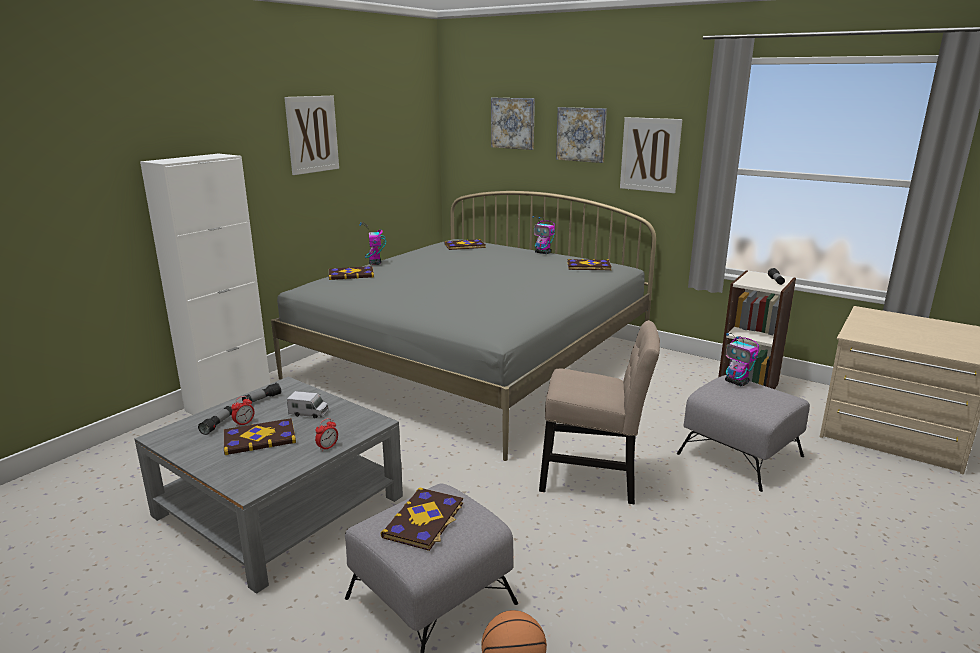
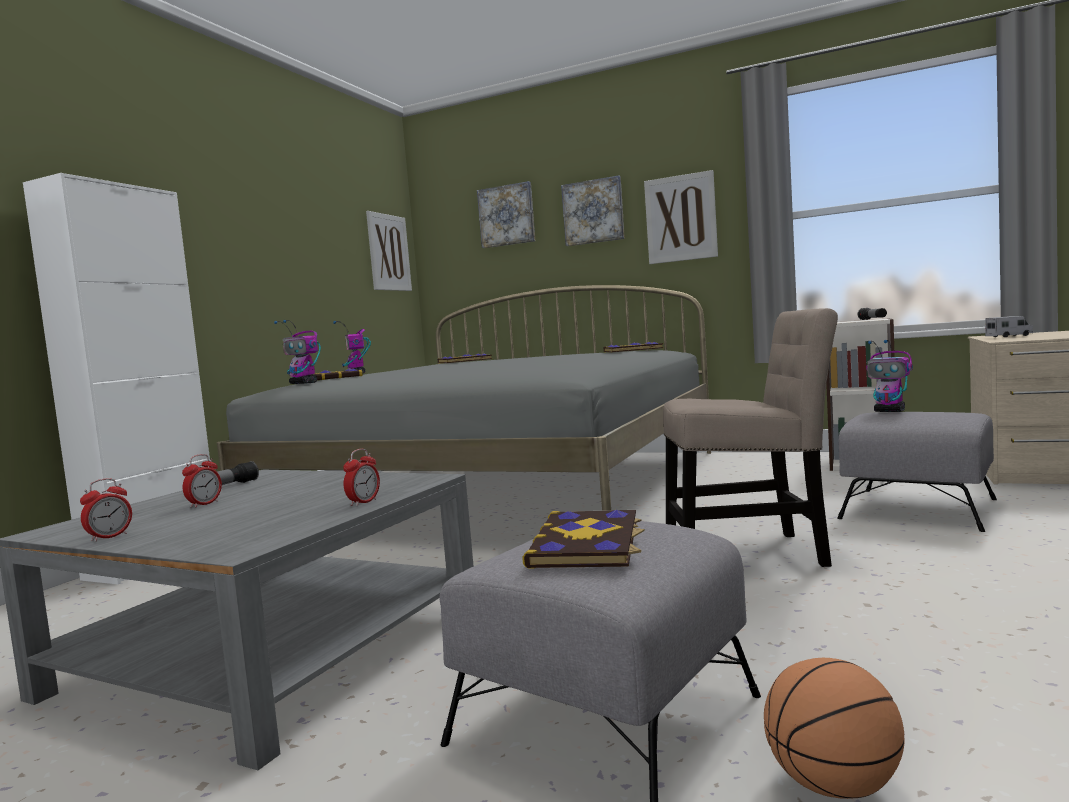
camera: 10 degrees left, 15 degrees down
(190, 454) = (109, 537): none -> alarm clock
(217, 425) = (156, 511): flashlight -> none
(259, 438) = (238, 511): book -> none
(309, 413) = (313, 485): toy truck -> toy truck (1009, 336)
(312, 134) = (265, 209): picture -> picture (388, 252)
(543, 253) = (566, 354): toy robot -> toy robot (304, 383)

